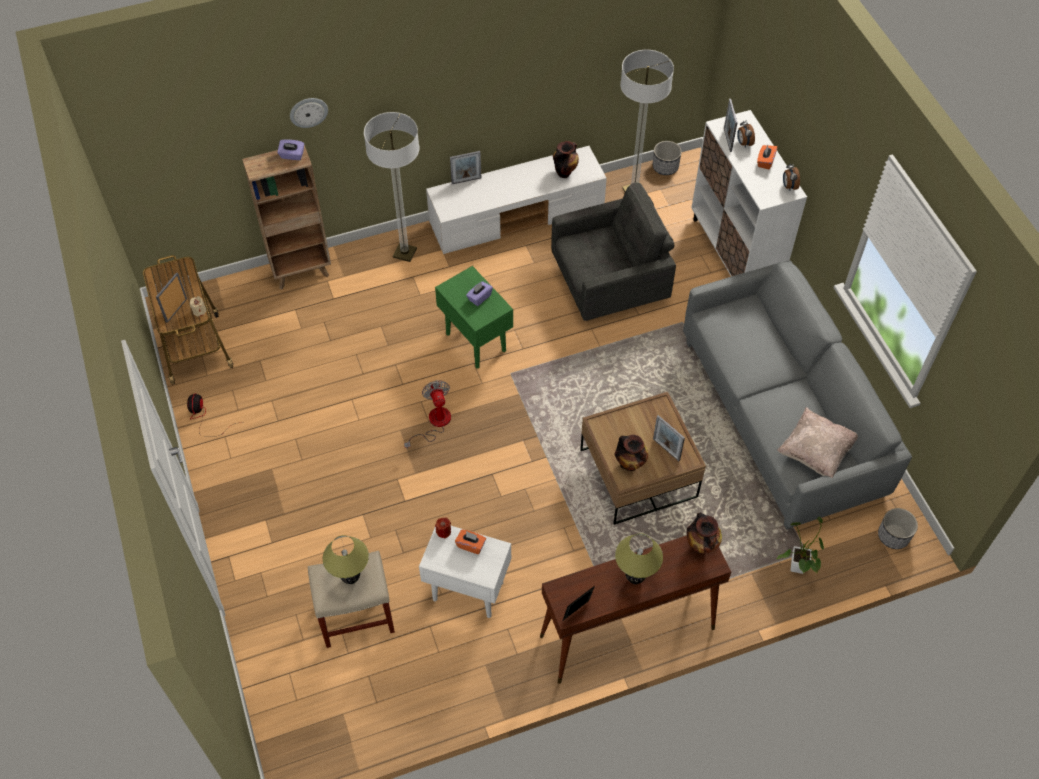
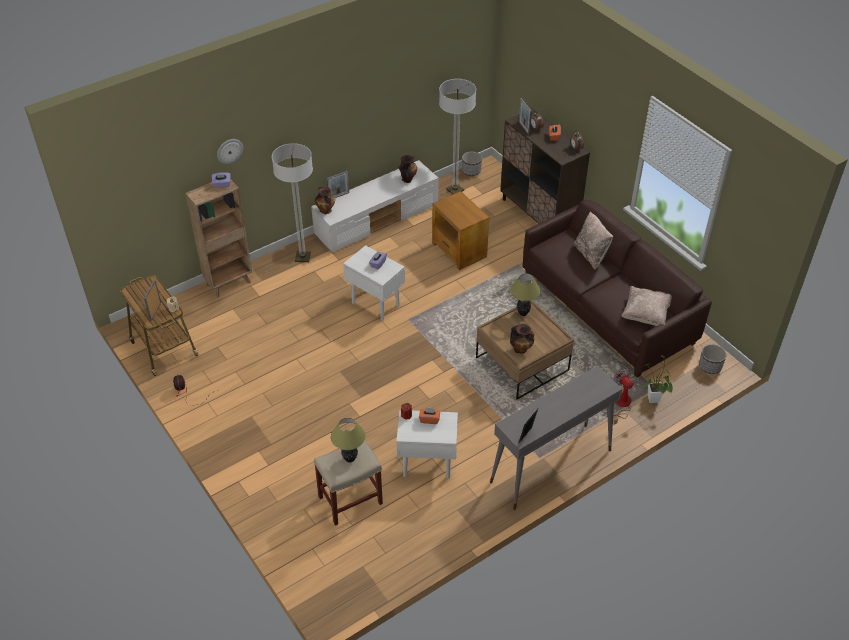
camera: 15 degrees left, 10 degrees down
(434, 423) = (363, 362): fan -> fan (620, 405)
(475, 341) = (375, 304): green side table -> white side table
(610, 285) = (459, 250): grey armchair -> brown side table
(626, 633) = (550, 466): brown console table -> grey console table
(634, 578) = (558, 407): table lamp -> table lamp (522, 313)
(666, 449) = (542, 335): picture frame -> none
(701, 546) = (596, 377): vase -> vase (326, 211)
(734, 253) = (538, 215): white cabinet -> brown cabinet
(771, 342) = (591, 254): none -> beige pillow
(780, 418) = (607, 310): grey sofa -> brown sofa

